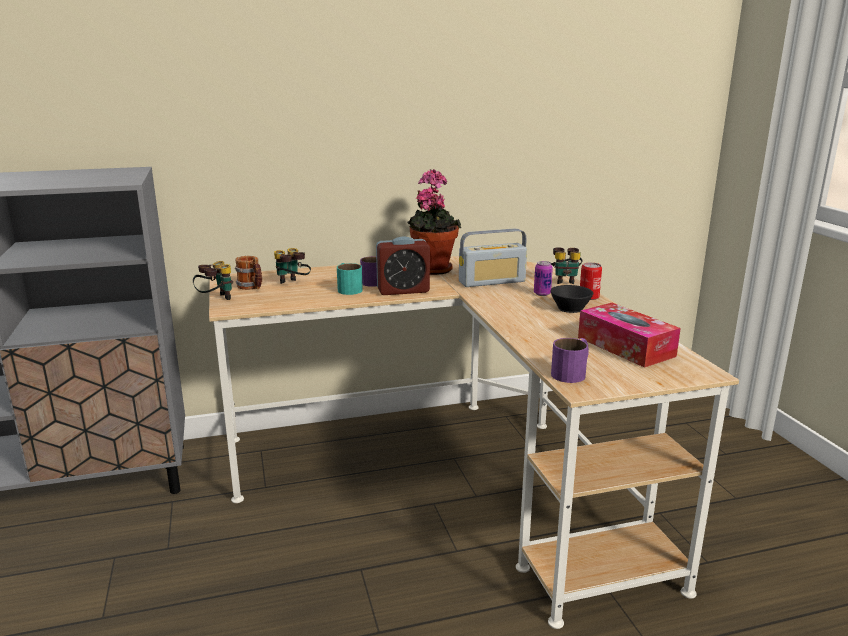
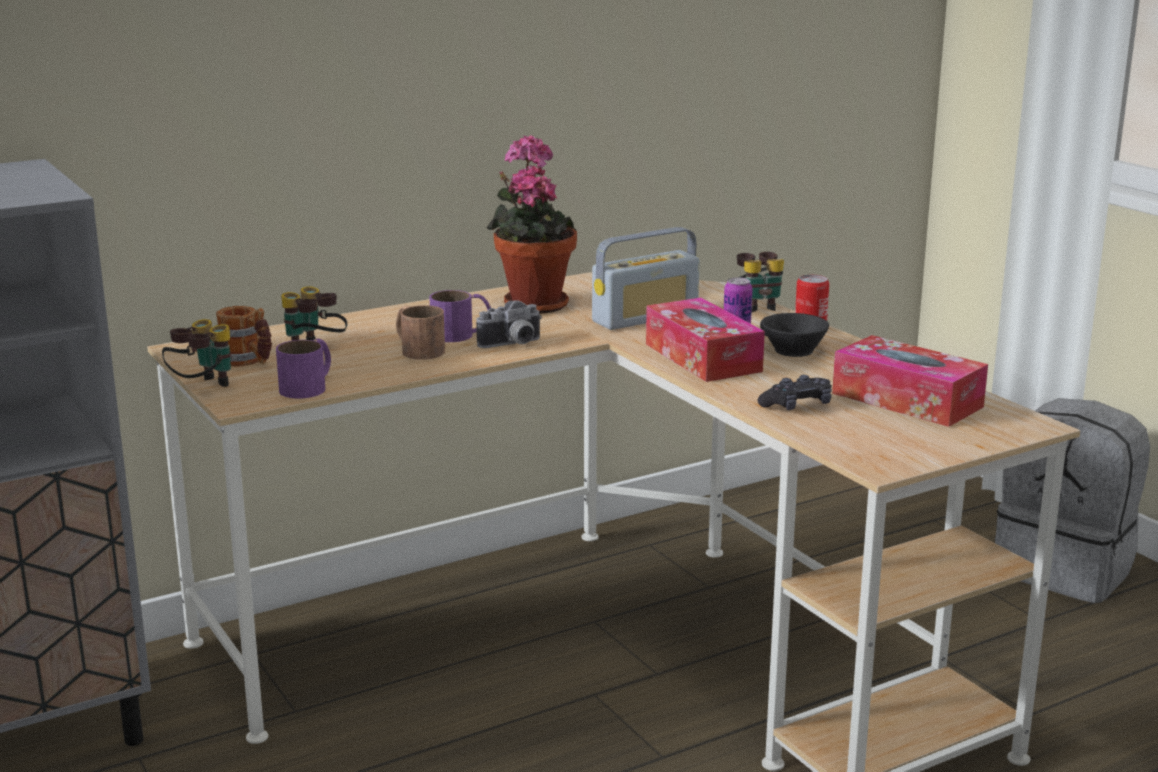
camera: 15 degrees left, 0 degrees up
(347, 288) = (417, 349): turquoise mug -> brown mug
(403, 290) = (513, 345): alarm clock -> camera
(510, 308) = (702, 357): none -> tissue box
(549, 343) = (797, 406): none -> black game controller
(572, 372) = (855, 444): purple mug -> purple mug (309, 386)
(764, 466) = (1065, 569): none -> grey backpack

